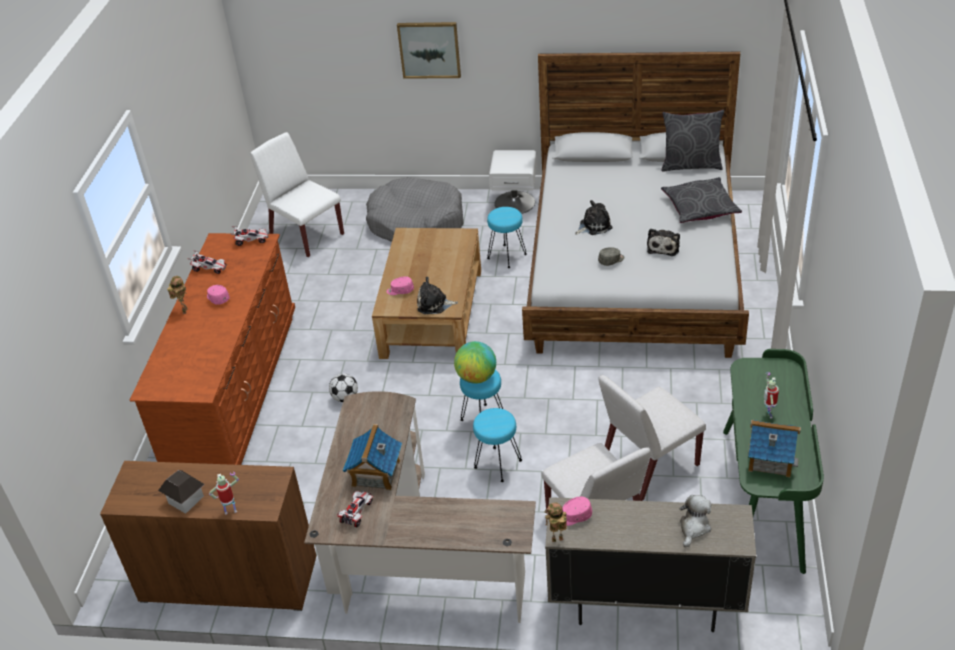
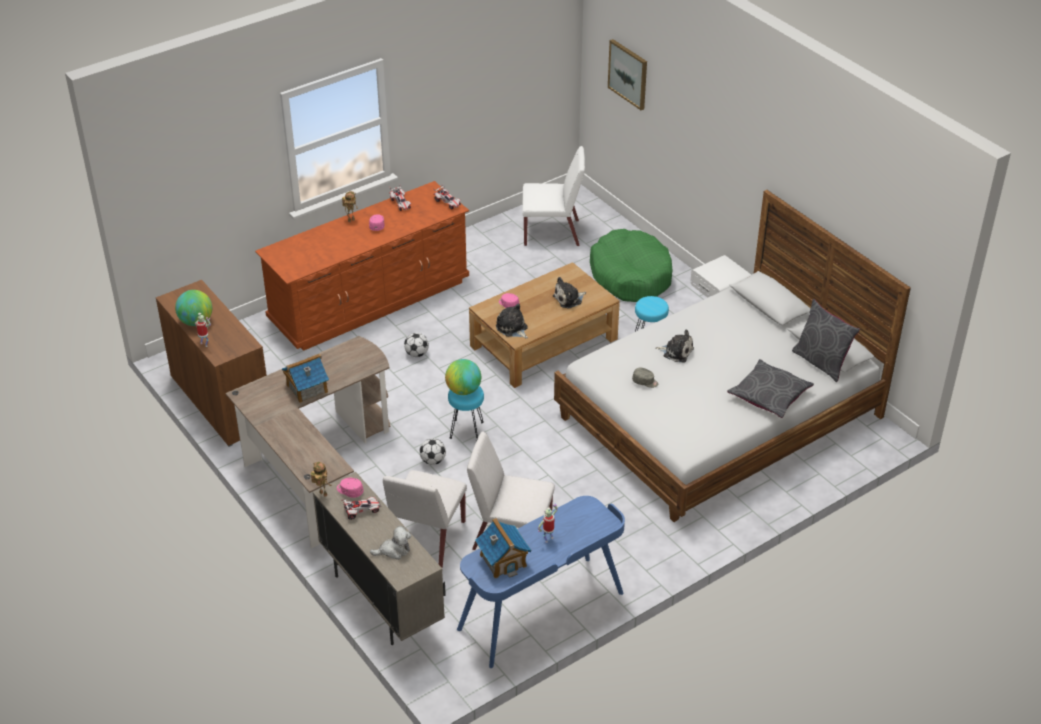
camera: 45 degrees right, 0 degrees up
(186, 499) = (196, 321): toy house -> globe
(306, 234) = (552, 233): white chair -> white chair turned 90 degrees clockwise
(357, 513) = (268, 400): toy car -> toy car (361, 511)
(416, 223) = (631, 276): grey dog bed -> green dog bed
(429, 49) = (698, 137): picture -> picture (628, 74)
(497, 464) = (433, 461): turquoise stool -> football
(663, 247) = (695, 400): plush toy -> plush toy (569, 299)
(763, 498) = (542, 612): green desk -> blue desk

